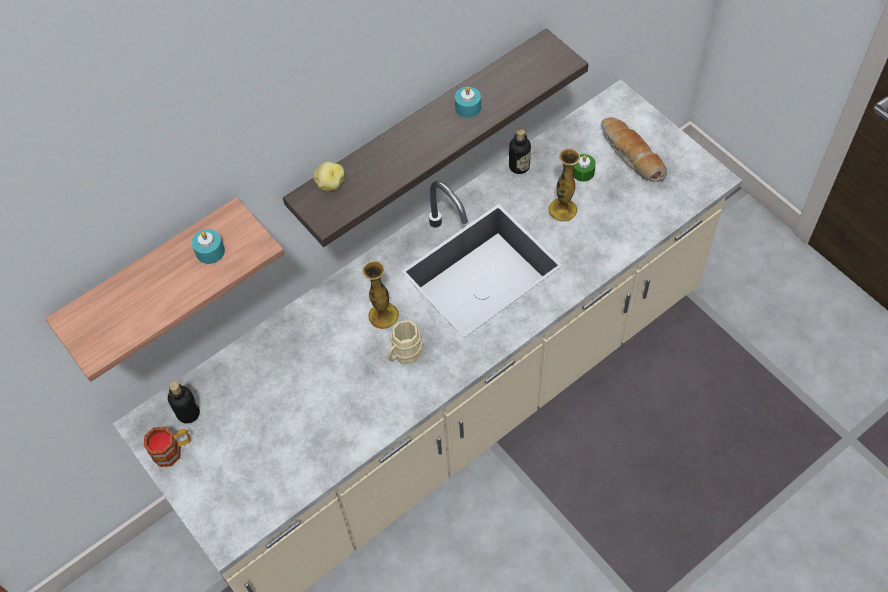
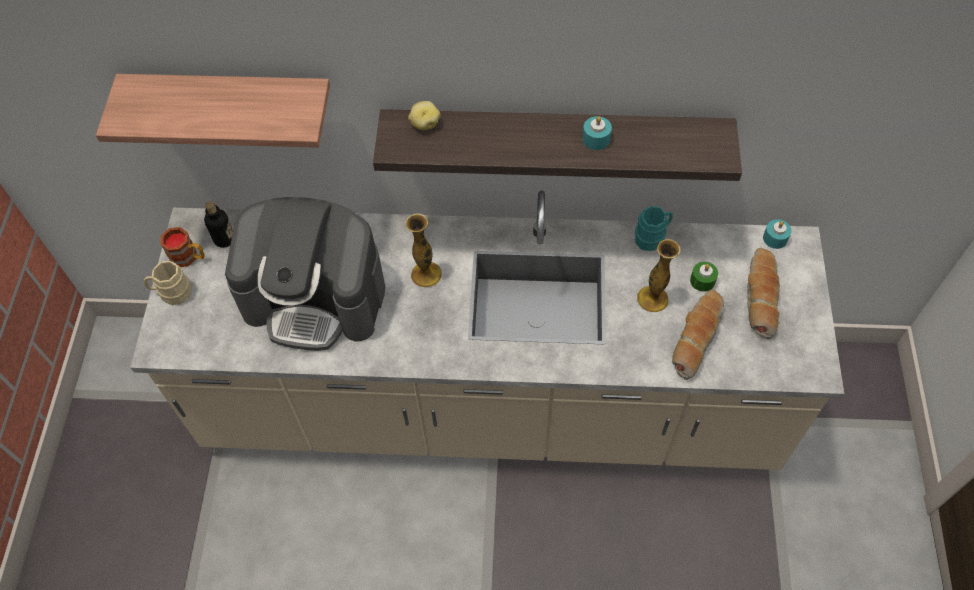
camera: 40 degrees right, 0 degrees up
(210, 251) = (266, 105): turquoise candle -> turquoise candle (775, 238)
(315, 398) = (316, 298): none -> coffee machine
(404, 354) = (411, 316): beige mug -> beige mug (172, 293)
(519, 166) = (652, 237): bottle -> turquoise mug
(617, 215) = (695, 338): none -> bread

